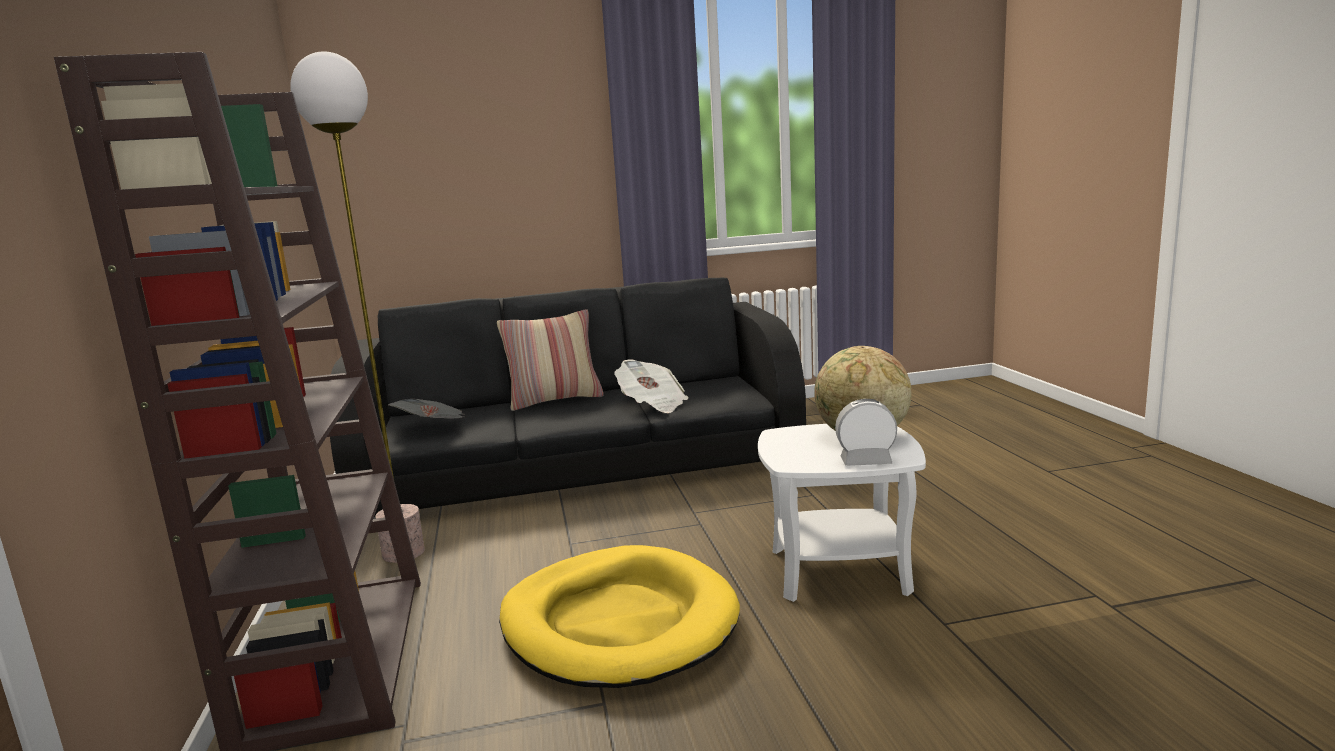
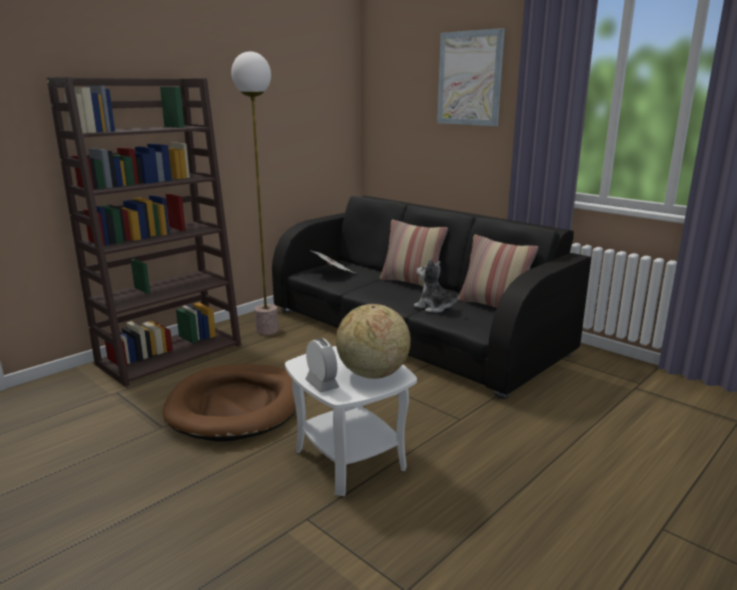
camera: 55 degrees right, 5 degrees up
(521, 119) = (469, 78): none -> picture
(618, 623) = (236, 406): yellow dog bed -> brown dog bed
(653, 404) = (434, 307): newspaper -> plush toy
(688, 384) = (493, 306): none -> pillow

